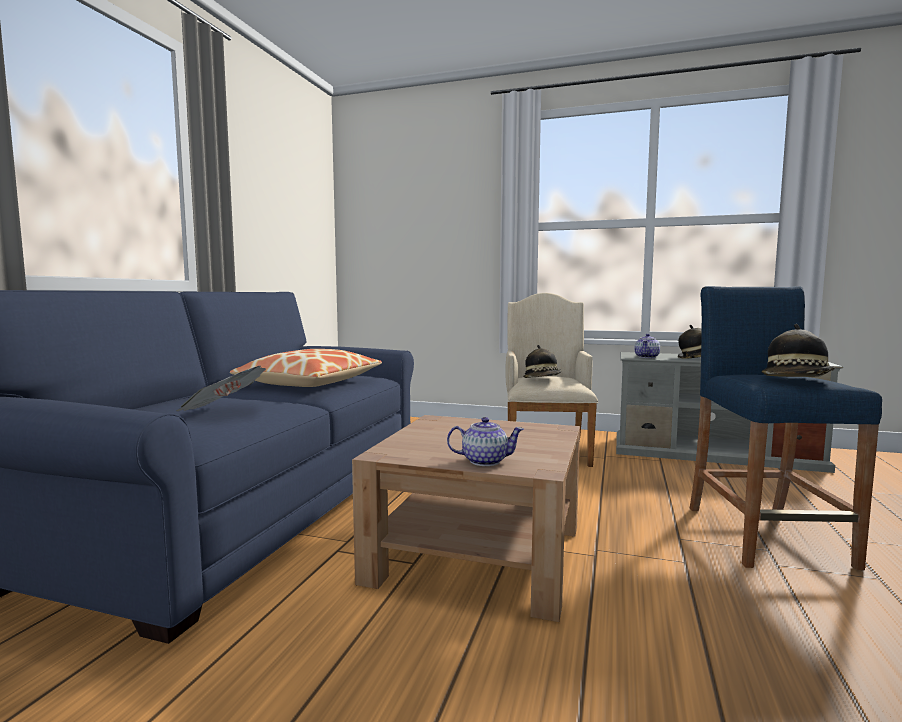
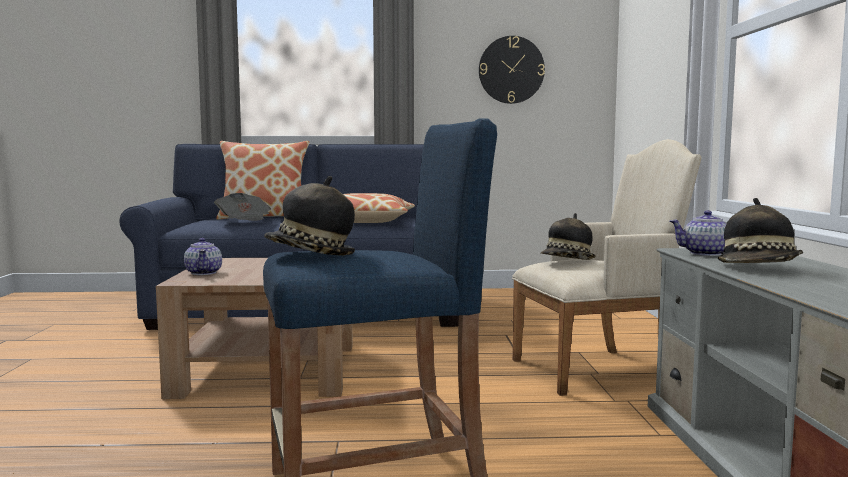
camera: 70 degrees right, 0 degrees up
(160, 404) = (264, 217): none -> pillow
(283, 218) = (511, 70): none -> wall clock

